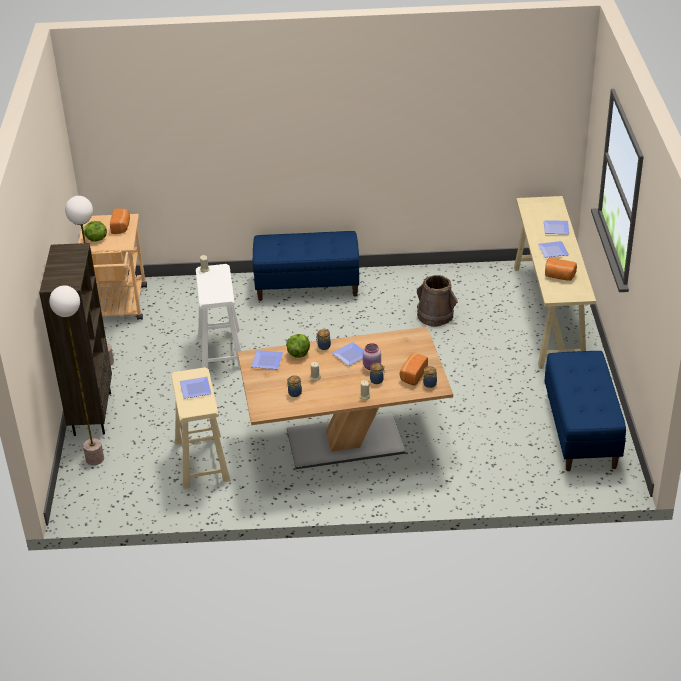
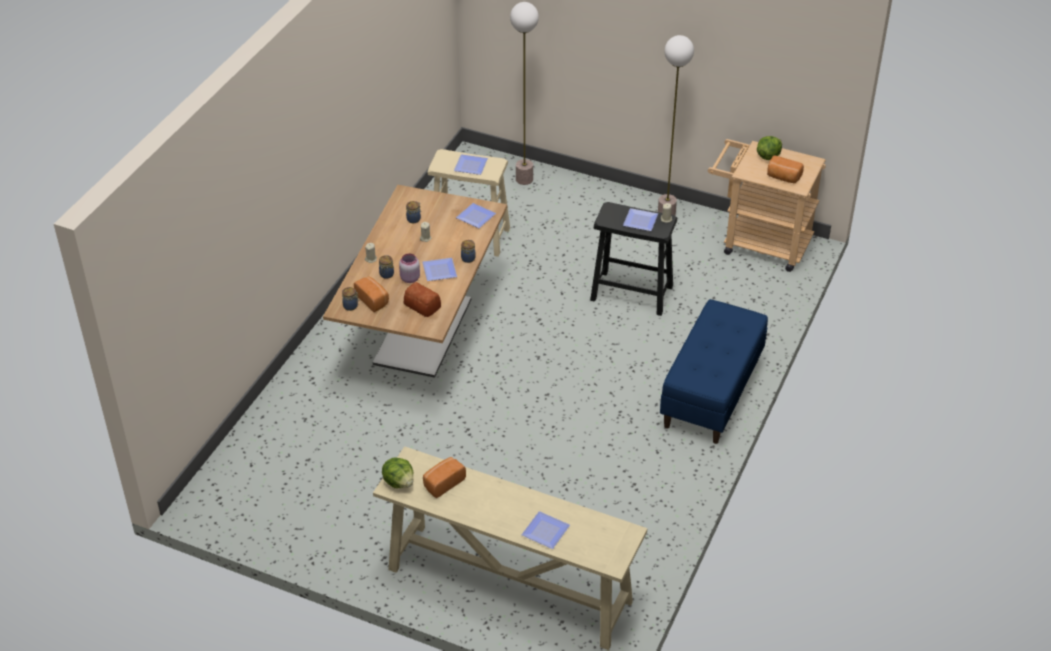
camera: 115 degrees right, 5 degrees up
(91, 413) = (590, 190): brown bookcase -> none
(221, 350) = (632, 293): white stool -> black stool
(298, 353) = (471, 239): lettuce -> lettuce (399, 482)
(397, 349) = (422, 304): none -> bread
(435, 316) = (578, 479): brown bucket -> none
(553, 250) = (500, 505): plate -> plate (641, 222)
(581, 431) = (292, 509): blue bench -> none

